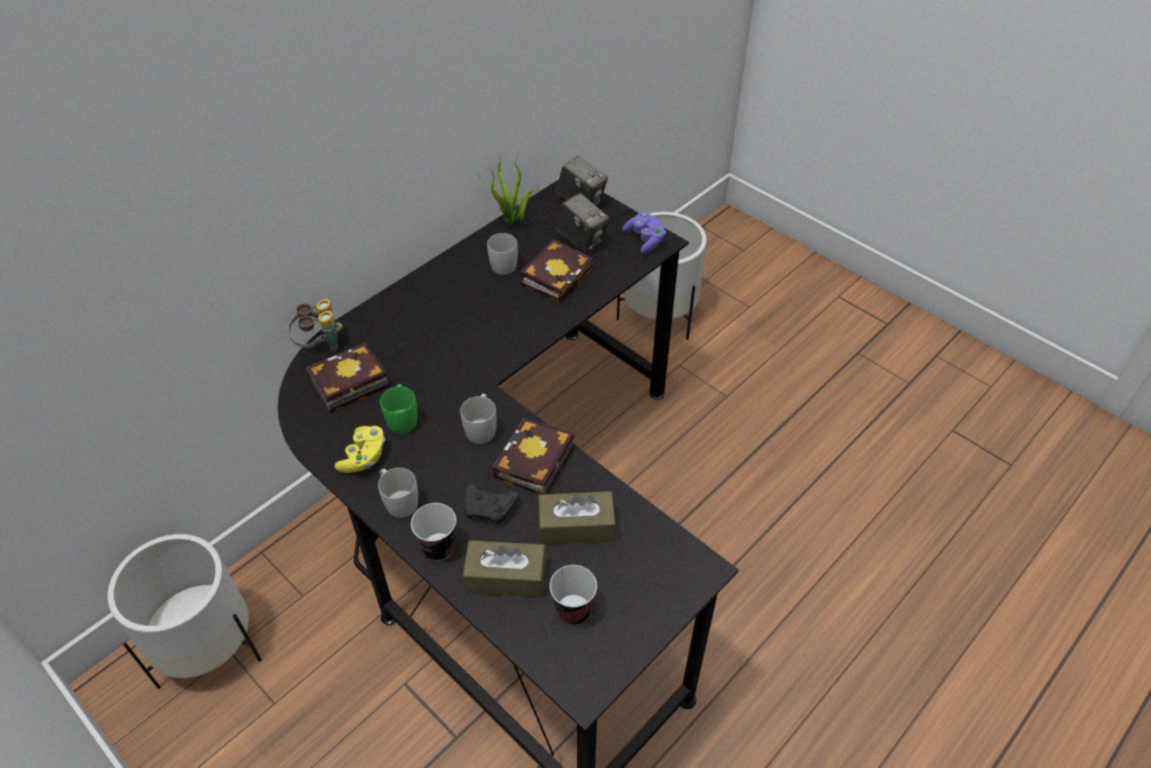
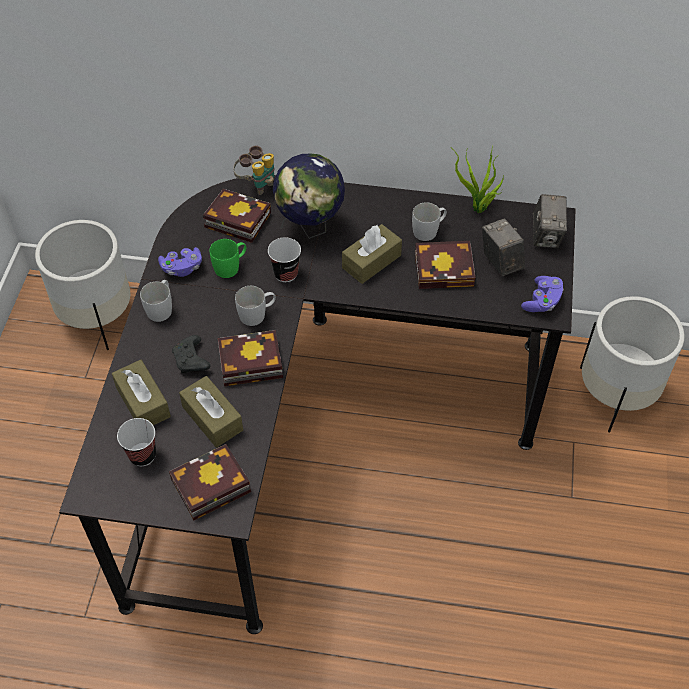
camera: 55 degrees right, 5 degrees up
(364, 457) = (182, 268): yellow game controller -> purple game controller
(417, 336) = (310, 227): none -> globe
(439, 548) = (140, 352): cup -> cup (286, 273)
(500, 316) = (371, 261): none -> brown tissue box
(581, 240) = (500, 262): camera -> camera turned 150 degrees clockwise
(657, 572) = (208, 488): none -> book

